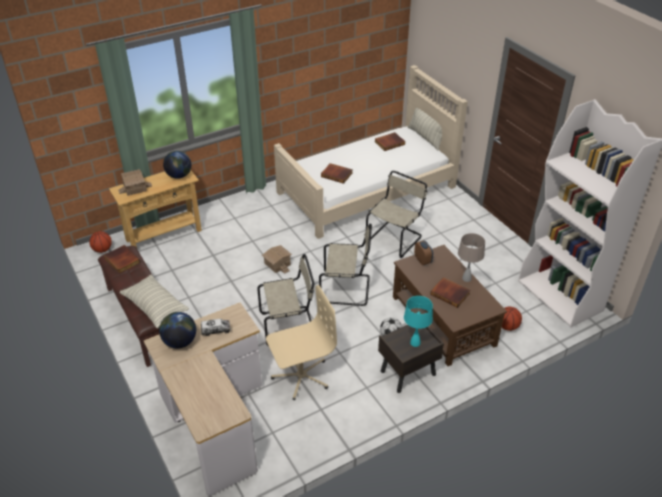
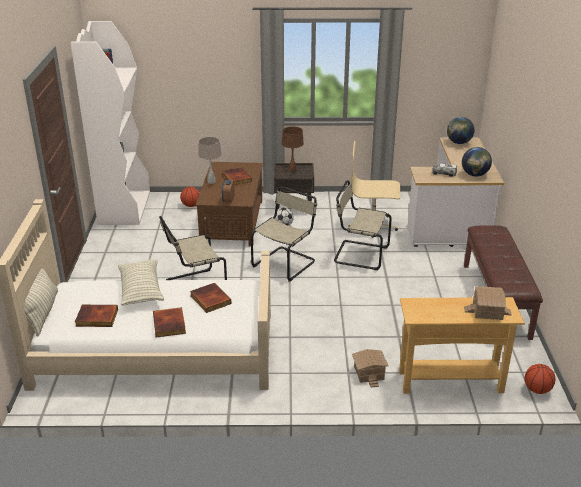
camera: 150 degrees left, 10 degrees down
(121, 261) = (515, 280): book -> book (170, 324)
(155, 307) = (486, 234): pillow -> pillow (141, 290)
(179, 175) = (423, 310): globe -> globe (458, 143)
(277, 264) = (333, 304): toy house -> toy house (368, 373)
(347, 289) = (285, 263): beige chair -> beige chair turned 90 degrees clockwise
(415, 342) = (292, 169): turquoise table lamp -> brown table lamp

